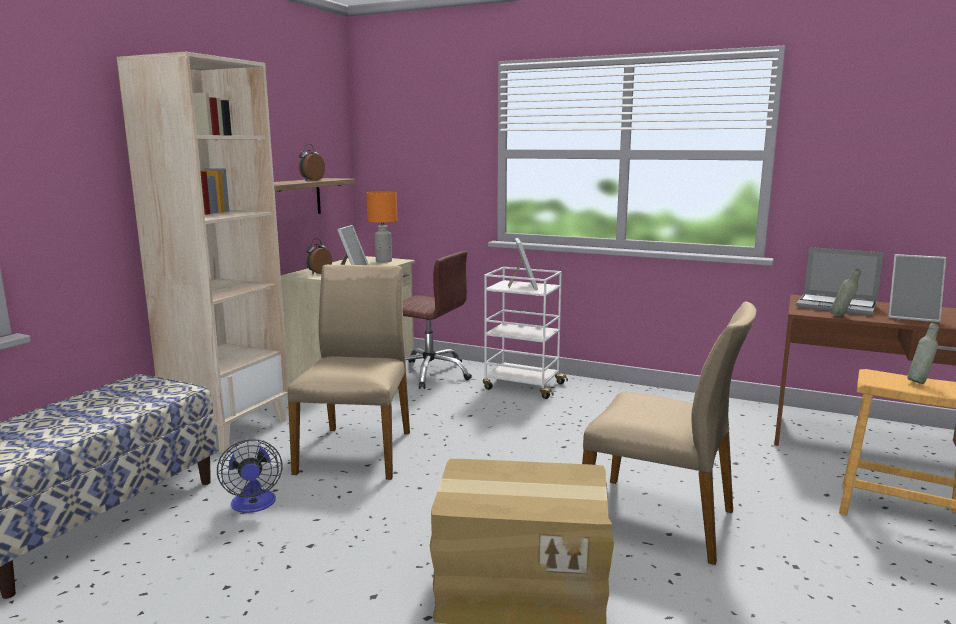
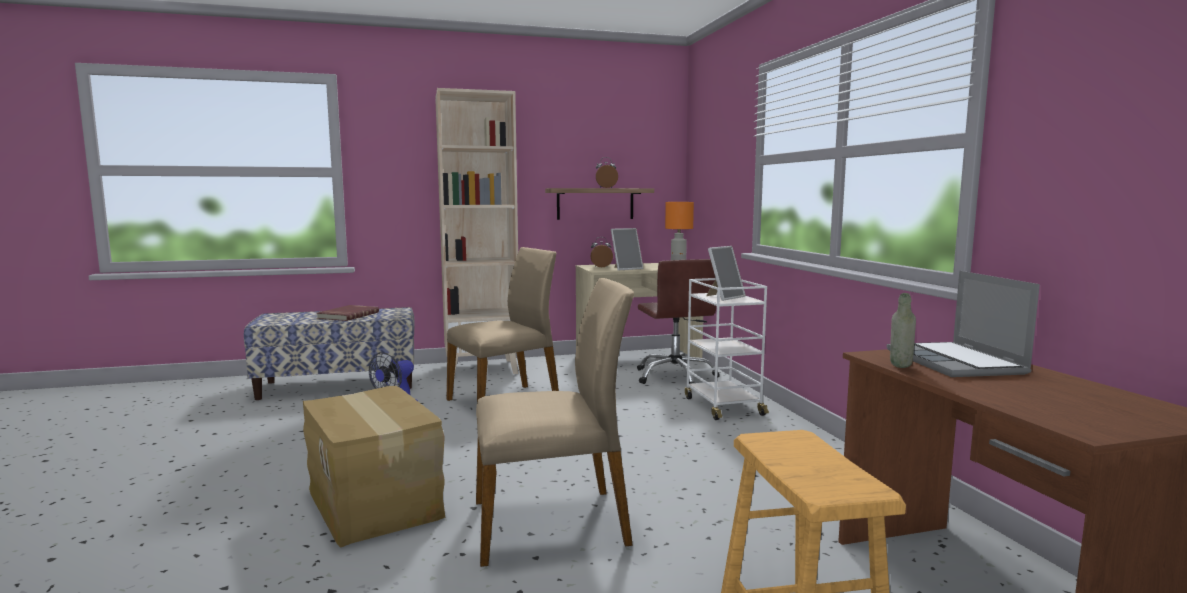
camera: 50 degrees right, 5 degrees down
(93, 409) = (347, 315): none -> red book
(659, 519) = (551, 523): beige chair -> beige chair turned 90 degrees counterclockwise
(912, 317) = (1021, 394): picture frame -> none
(919, 382) = (820, 461): grey bottle -> none

